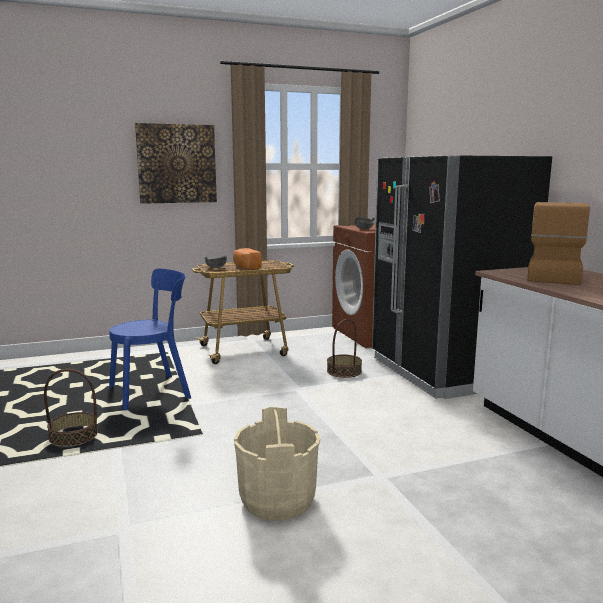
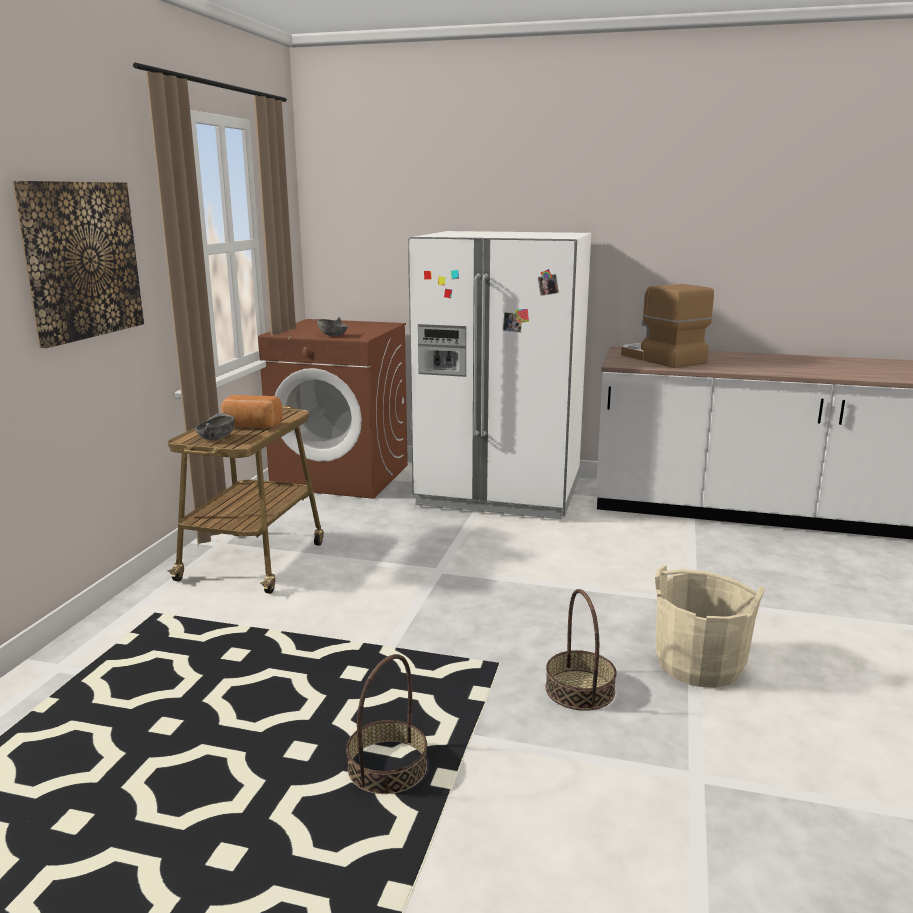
camera: 55 degrees left, 5 degrees up
(154, 392) = (305, 663): blue chair -> none
(344, 371) = (426, 531): basket -> basket (580, 690)
(445, 372) = (500, 492): black fridge -> white fridge

